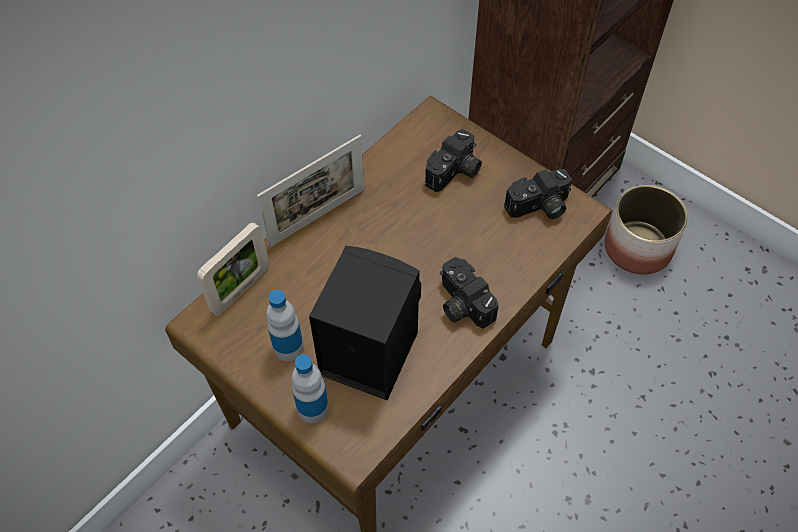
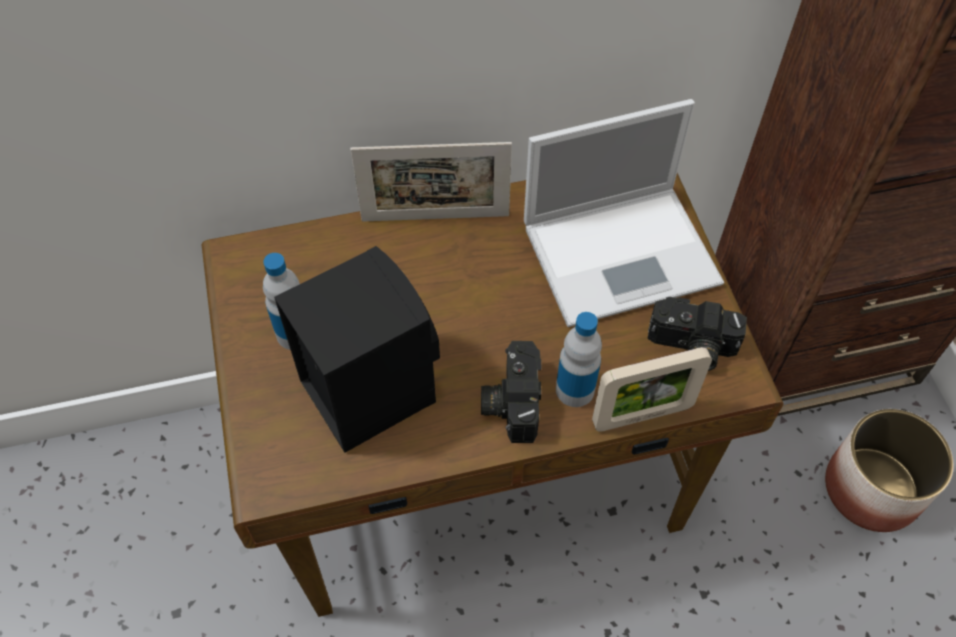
camera: 35 degrees right, 0 degrees up
(240, 290) = (299, 248): picture frame -> picture frame (642, 415)
(313, 408) = (266, 411): bottle -> bottle (575, 389)
(455, 172) = (624, 253): camera -> laptop

